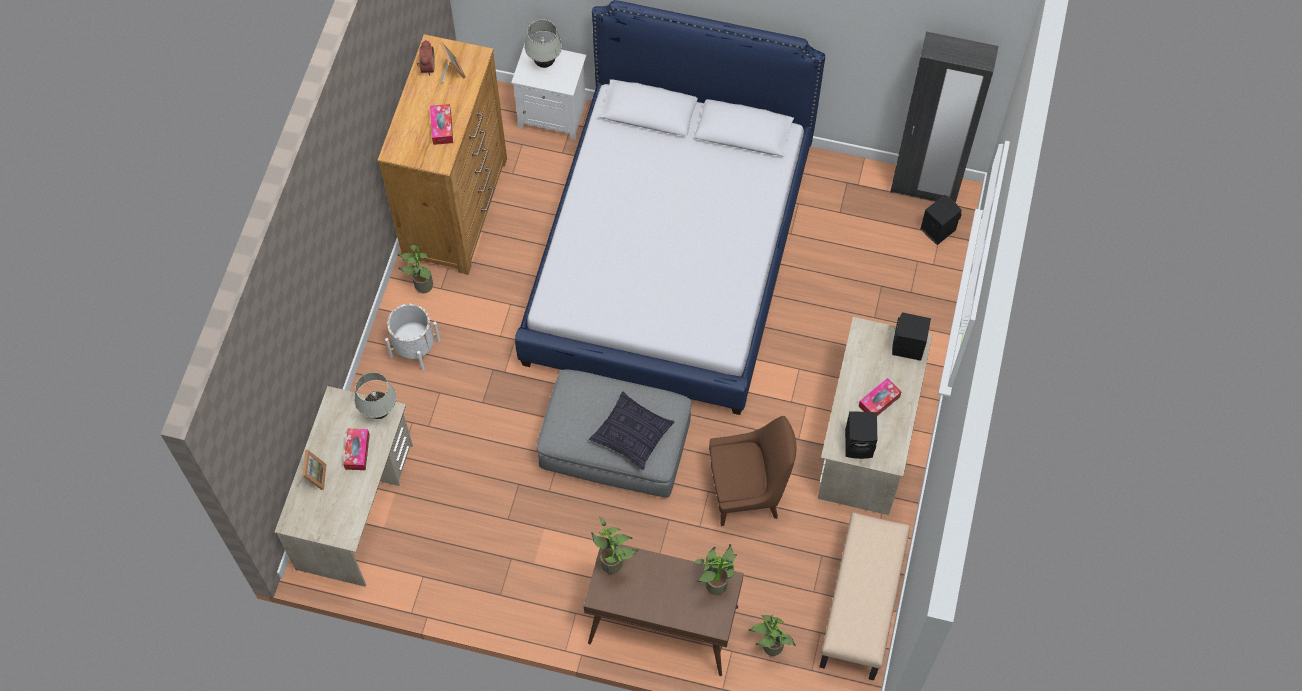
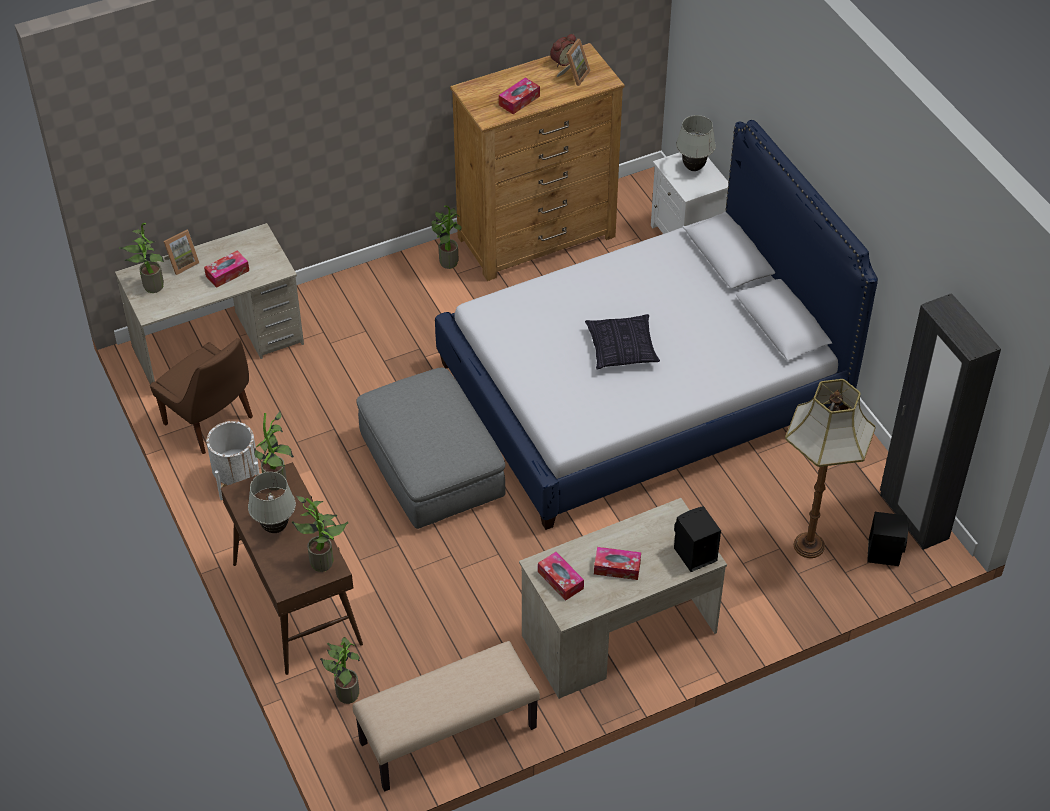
camera: 50 degrees right, 15 degrees down
(318, 517) = (150, 287): none -> potted plant
(380, 412) = (274, 264): white table lamp -> white table lamp (275, 528)
(415, 348) = (389, 292): white planter -> white planter (237, 479)
(632, 435) = (426, 442): pillow -> pillow (622, 349)
(747, 492) = (478, 582): brown chair -> brown chair (211, 422)
(860, 444) = (560, 580): black speaker -> tissue box
(895, 266) = (810, 546): none -> floor lamp

